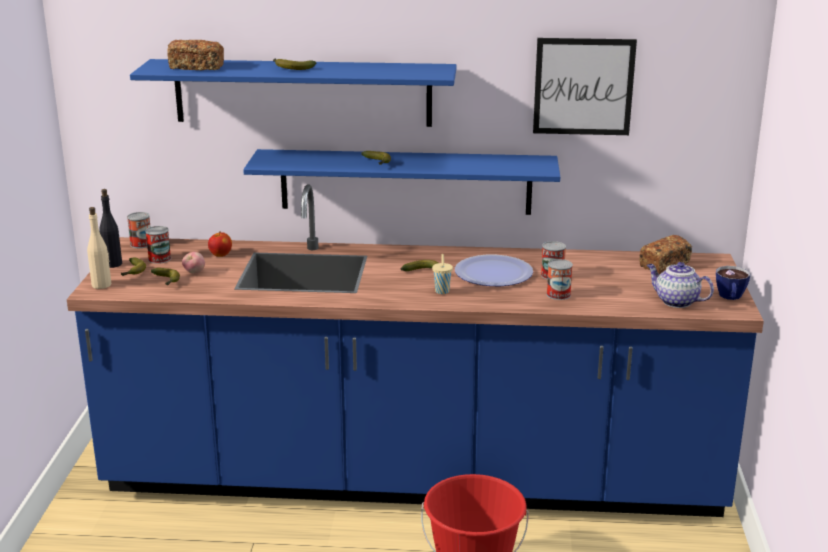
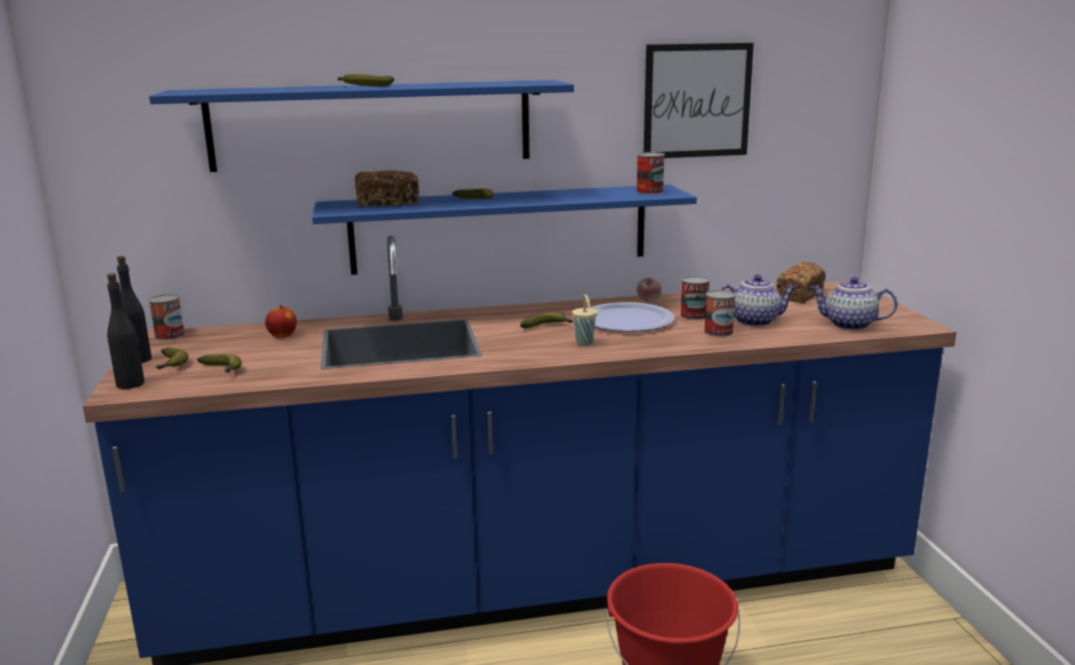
camera: 15 degrees left, 5 degrees down
(102, 285) = (131, 384): beige bottle -> black bottle
(159, 259) = (202, 348): can -> can (649, 192)
(194, 273) = (257, 357): apple -> apple (648, 301)
(197, 67) = (238, 90): bread -> bread (388, 203)
(599, 287) = (755, 321): none -> teapot
(730, 297) = (899, 315): cup -> none

